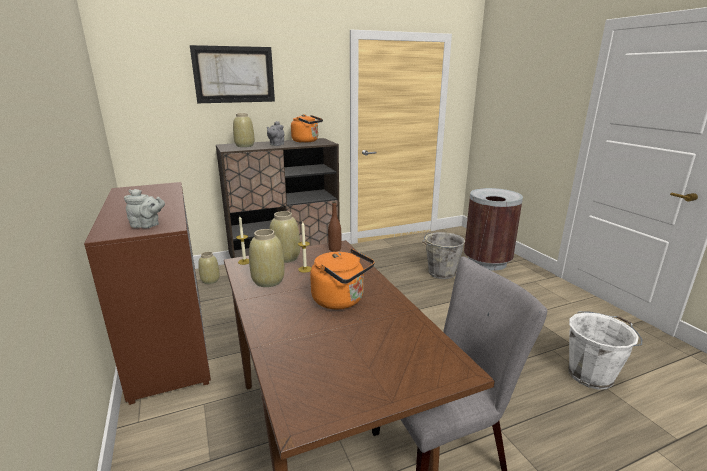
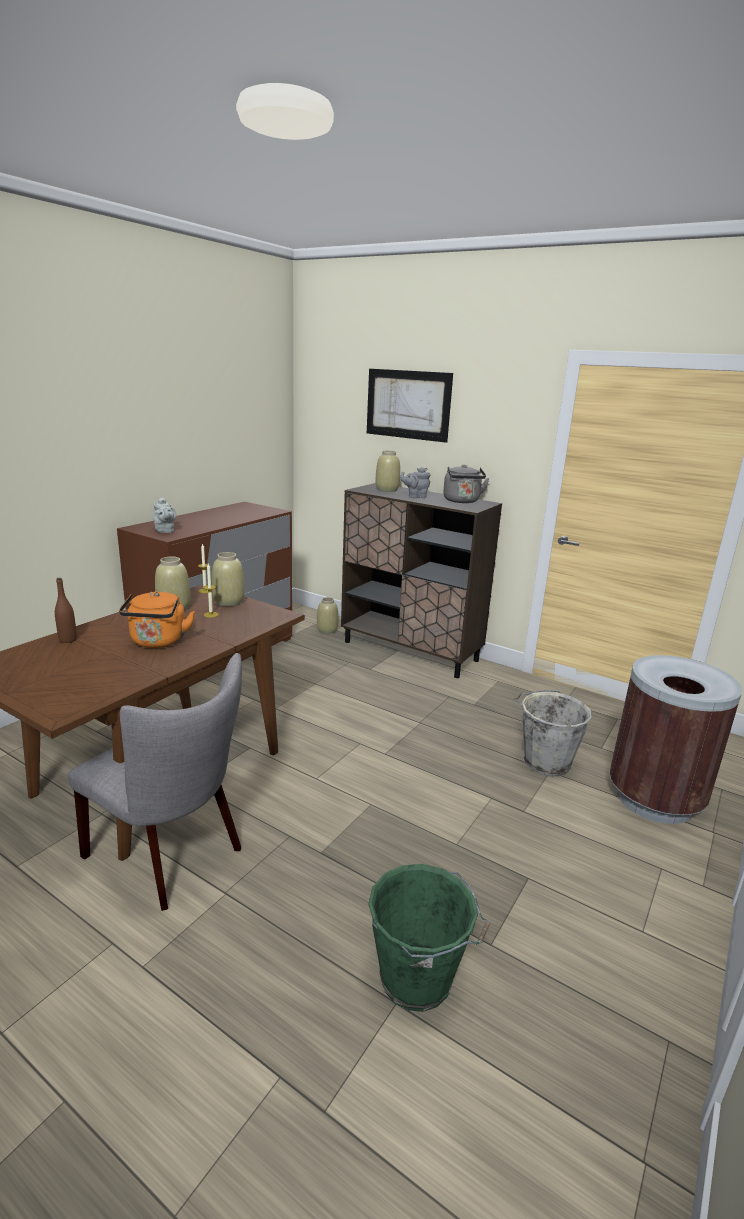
camera: 55 degrees right, 0 degrees up
(307, 141) = (462, 501): orange kettle -> grey kettle
(335, 249) = (272, 615): brown bottle -> brown bottle (68, 640)
(591, 375) = (418, 980): white bucket -> green bucket

